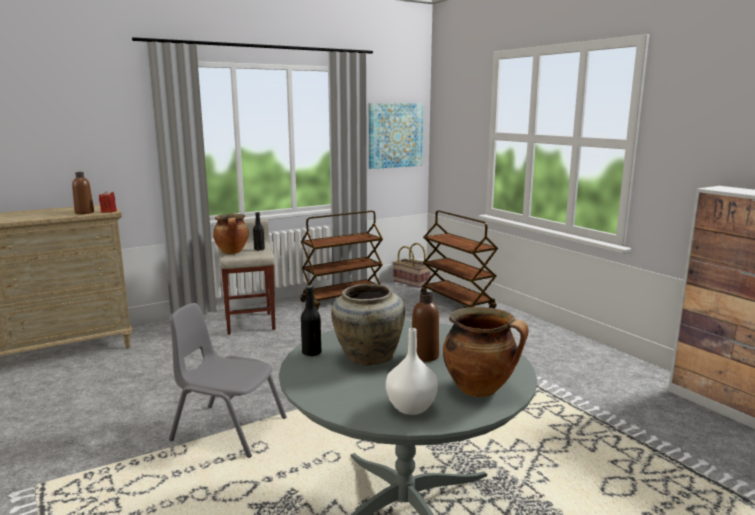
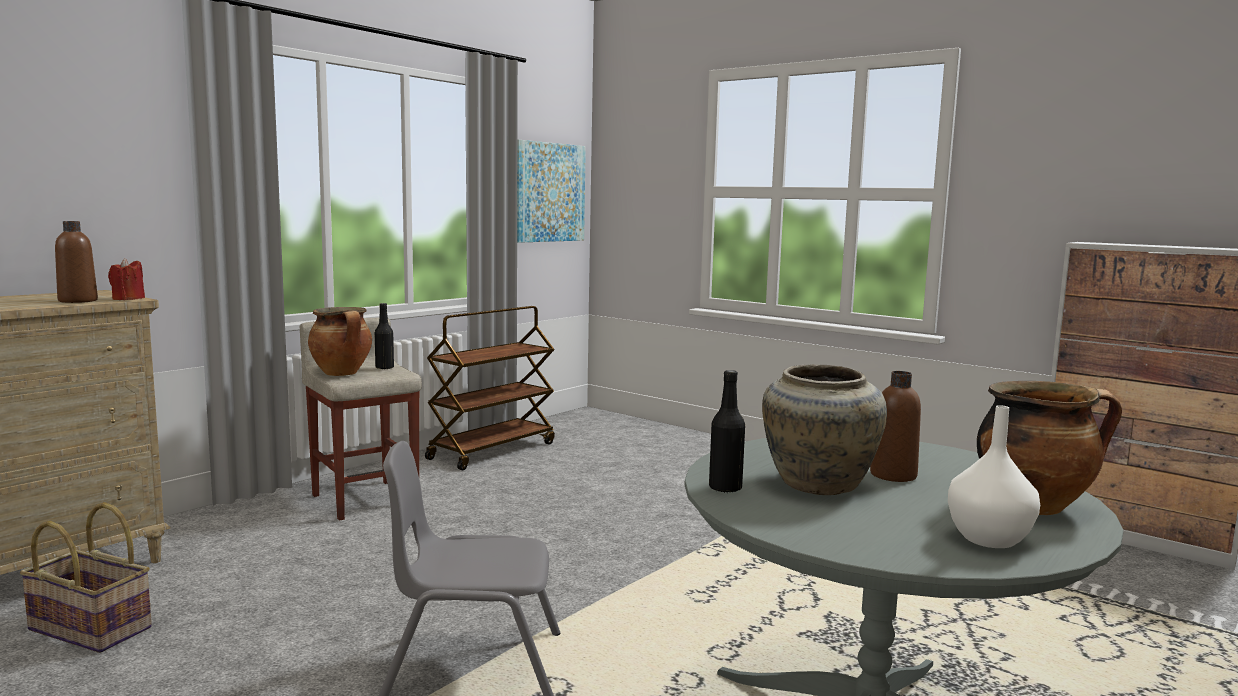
camera: 20 degrees left, 5 degrees down
(412, 282) = (579, 420): basket -> basket (92, 628)
(457, 302) = (669, 441): brown cart -> none

